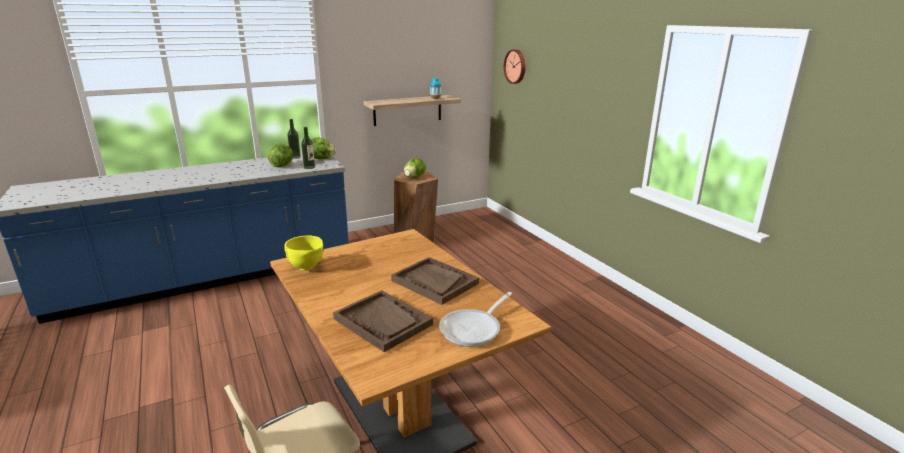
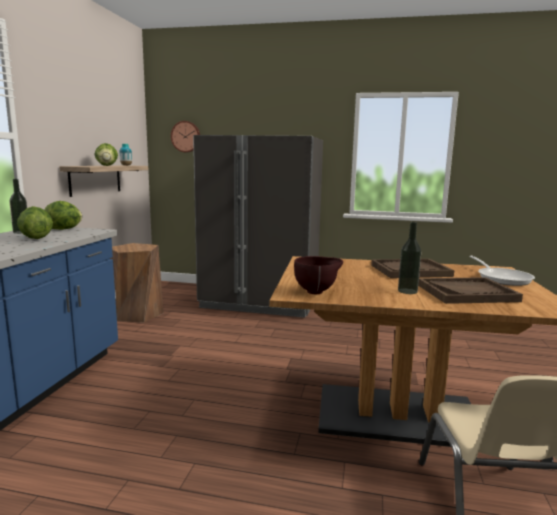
camera: 50 degrees left, 10 degrees down
(307, 268) = (317, 292): yellow bowl -> brown bowl
(309, 167) = (78, 234): bottle -> bottle (407, 291)
(414, 177) = (134, 247): lettuce -> lettuce (107, 166)
(525, 261) = (261, 301): none -> grey fridge

